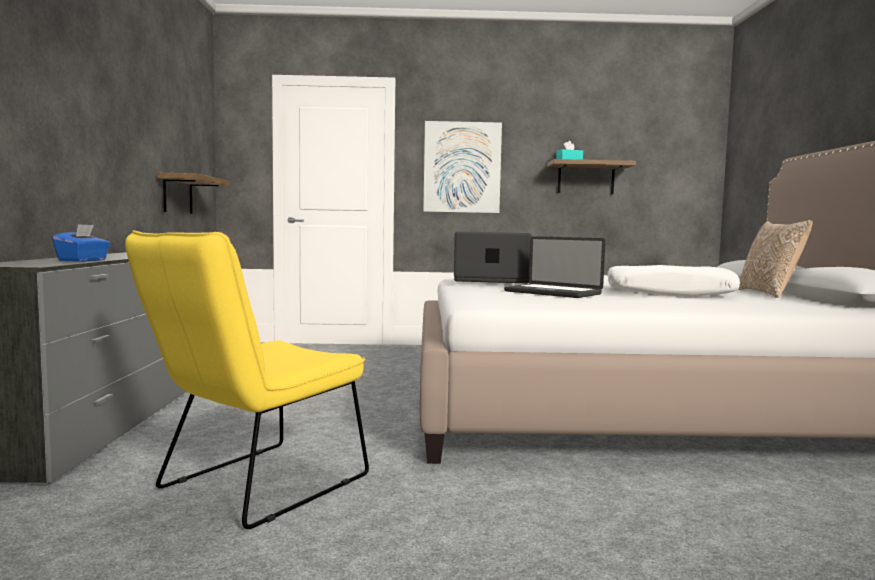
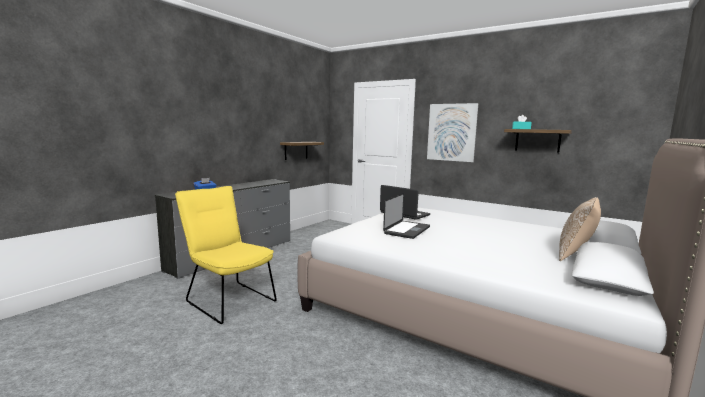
camera: 35 degrees right, 5 degrees up
(253, 486) = (227, 299): yellow chair -> yellow chair turned 60 degrees clockwise
(552, 293) = (407, 230): laptop -> laptop turned 135 degrees counterclockwise
(669, 293) = (488, 242): white pillow -> none

